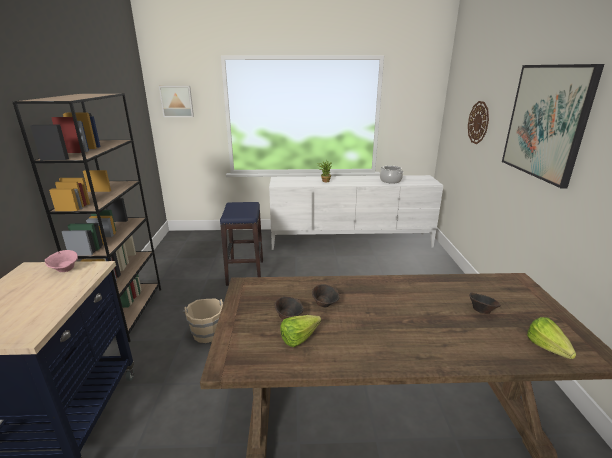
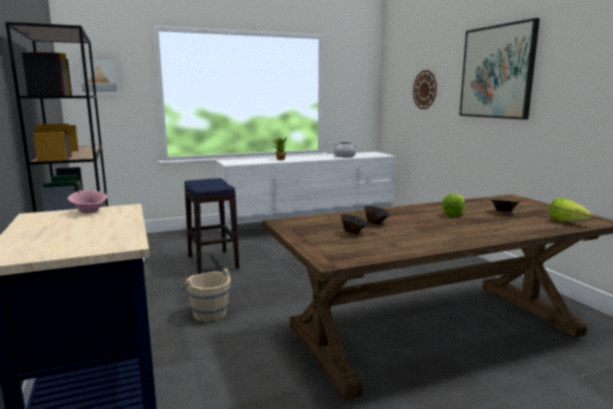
camera: 20 degrees left, 10 degrees down
(303, 337) = (381, 240): lettuce -> lettuce (456, 213)

